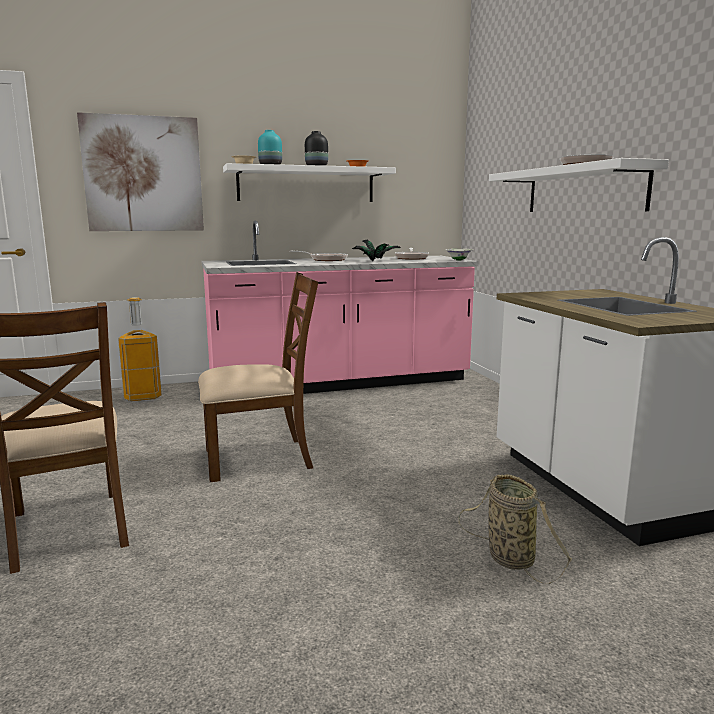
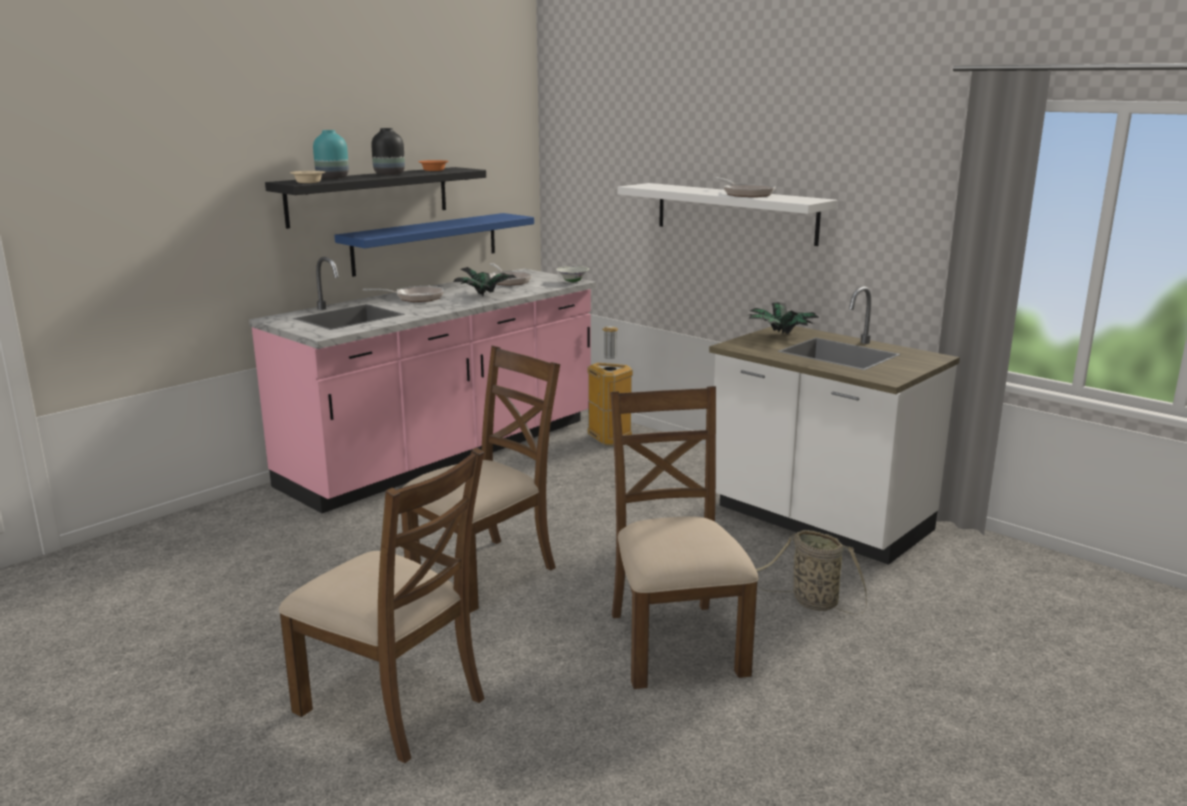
camera: 30 degrees left, 5 degrees up
(143, 174) = (158, 205): picture -> none
(143, 396) = (206, 528): trash can -> trash can (608, 438)
(306, 184) = (369, 196): white shelf -> black shelf
(330, 551) = (674, 642): none -> brown chair
(353, 225) = (426, 243): none -> blue shelf
(585, 293) = (780, 334): none -> potted plant

